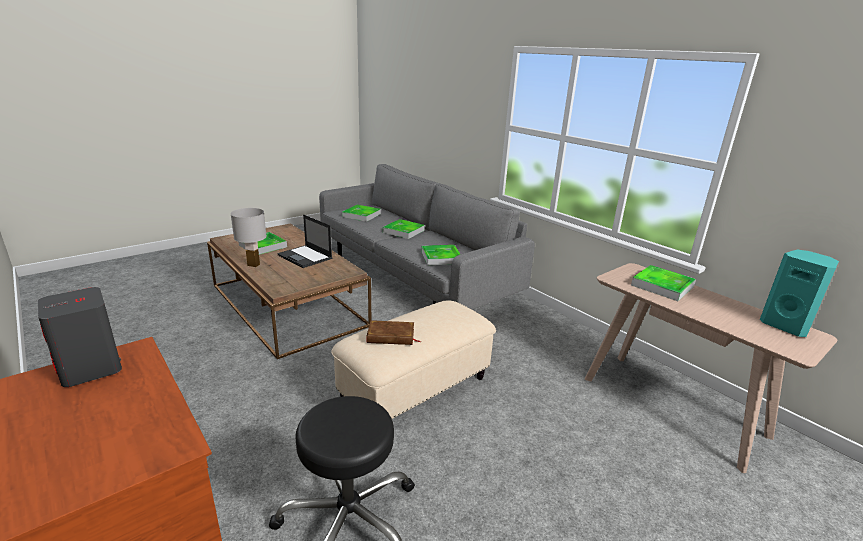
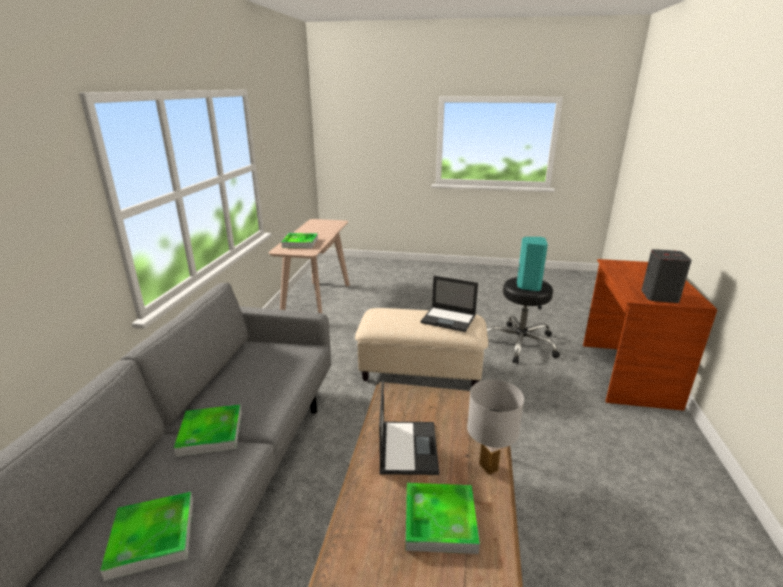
camera: 130 degrees left, 0 degrees up
(391, 336) = (449, 319): brown book -> laptop
(441, 257) = (282, 363): tray -> none
(786, 326) = (313, 224): turquoise speaker -> turquoise speaker (528, 286)

